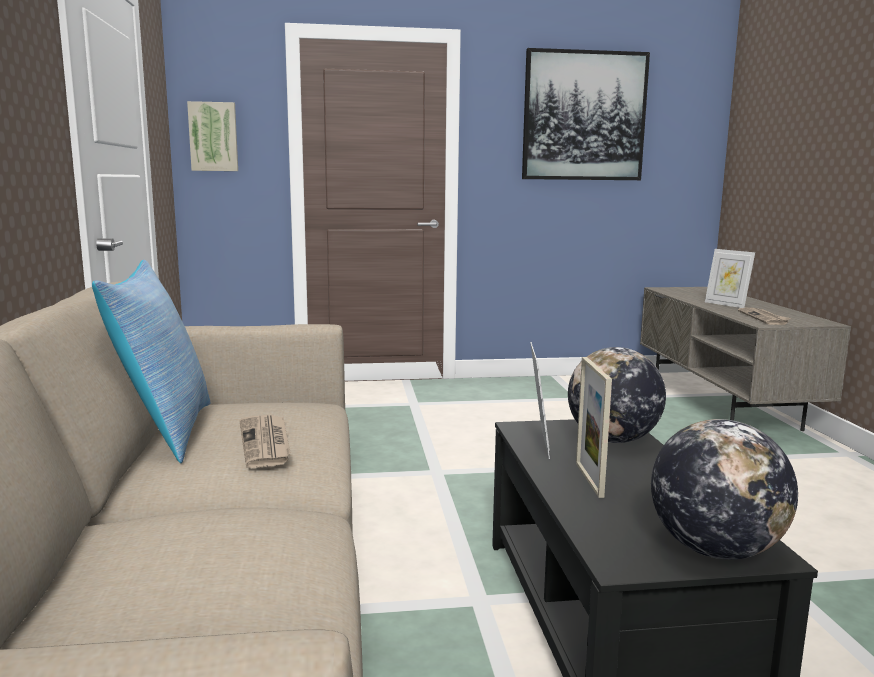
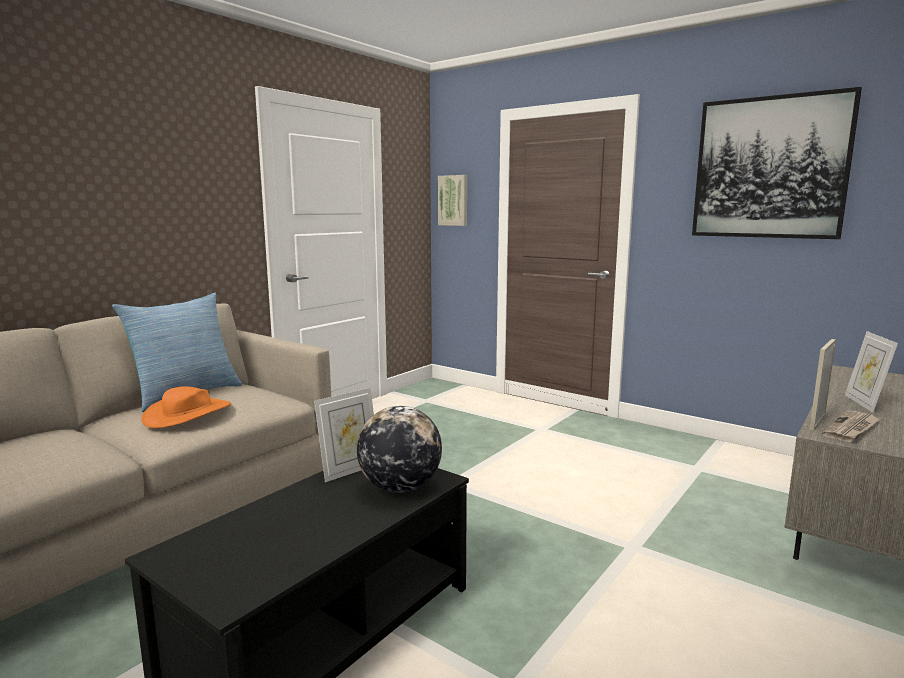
camera: 45 degrees right, 0 degrees up
(266, 443) = (188, 414): newspaper -> orange hat
(589, 479) = (302, 504): picture frame -> picture frame (817, 422)
(715, 550) = (217, 580): globe -> none

